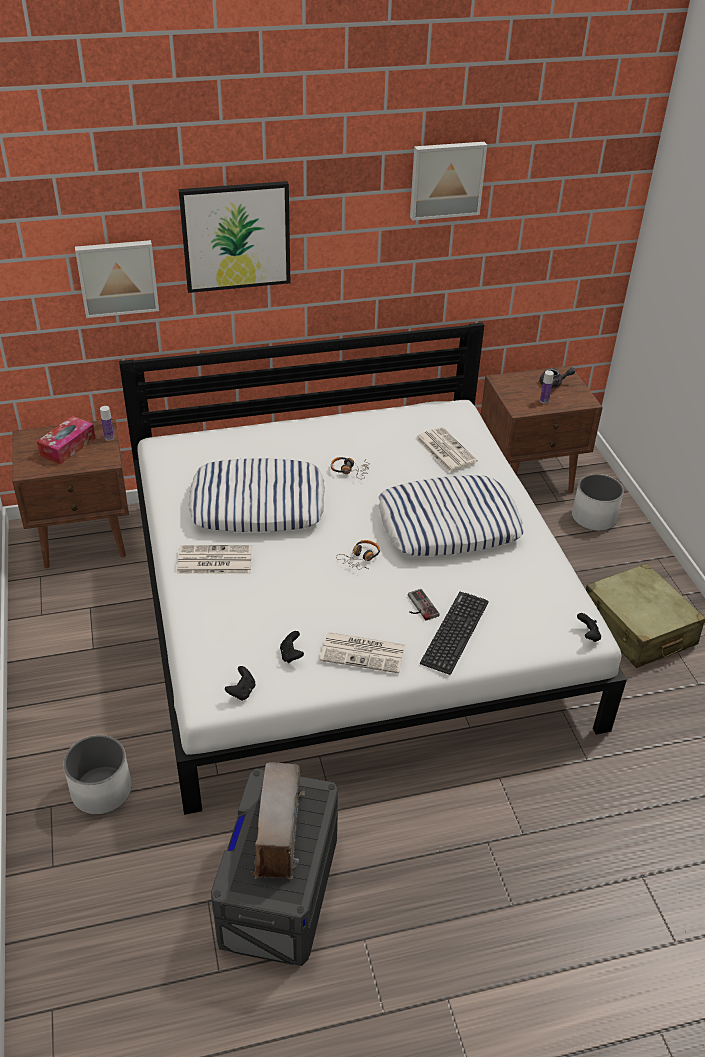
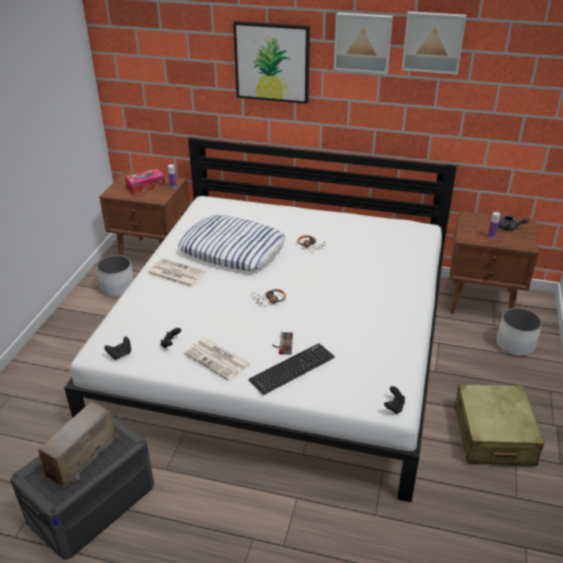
camera: 30 degrees right, 5 degrees down
(101, 790) = (44, 397): white planter -> white planter (118, 288)
(117, 277) = (193, 78): picture -> picture (362, 42)
(444, 450) = (389, 251): newspaper -> none
(449, 524) = (351, 298): pillow -> none

